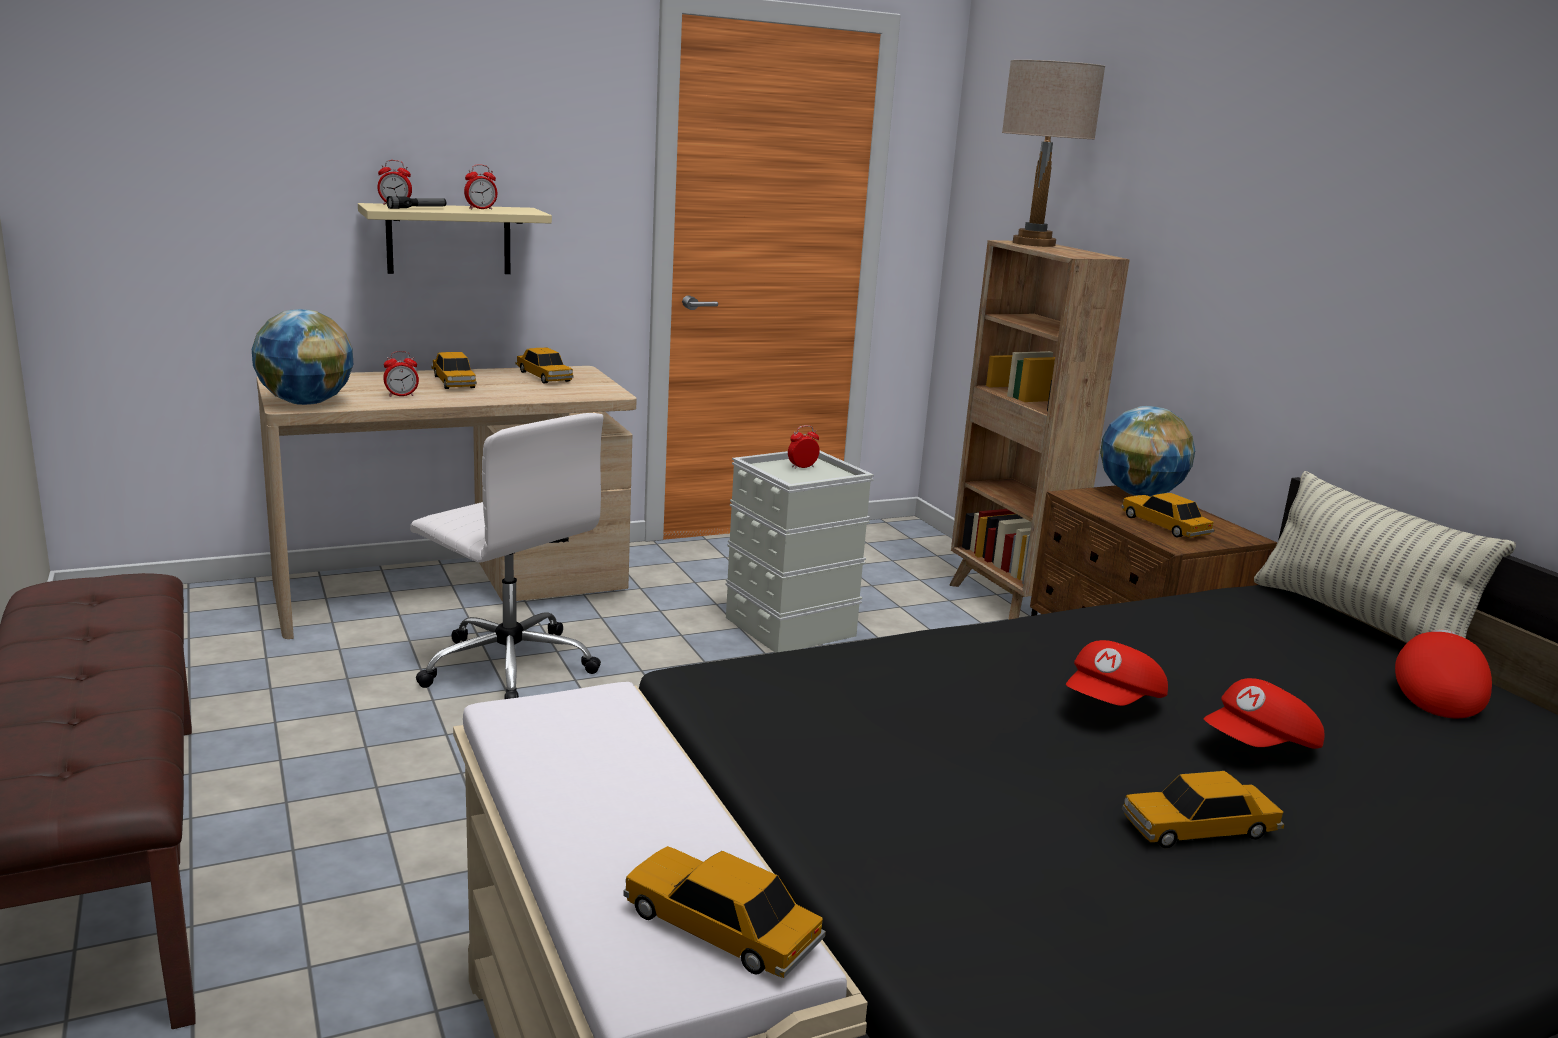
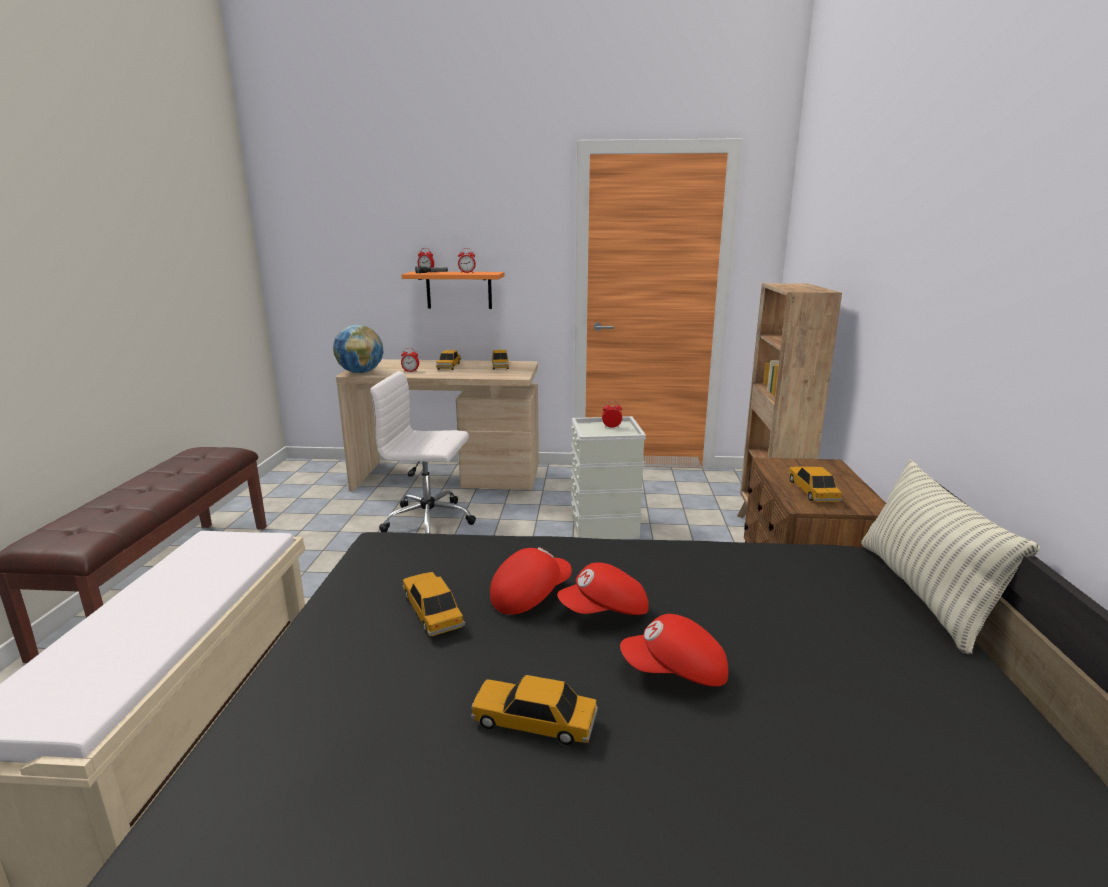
camera: 30 degrees right, 0 degrees up
(449, 239) = (459, 290): beige shelf -> orange shelf
(508, 665) = (430, 521): white office chair -> white office chair turned 120 degrees clockwise
(720, 928) = (77, 688): toy car -> toy car (432, 611)
(1034, 244) = (791, 284): beige table lamp -> none
(1139, 494) = (825, 467): globe -> none
(1433, 694) = (914, 668): red cap -> red cap (530, 595)

